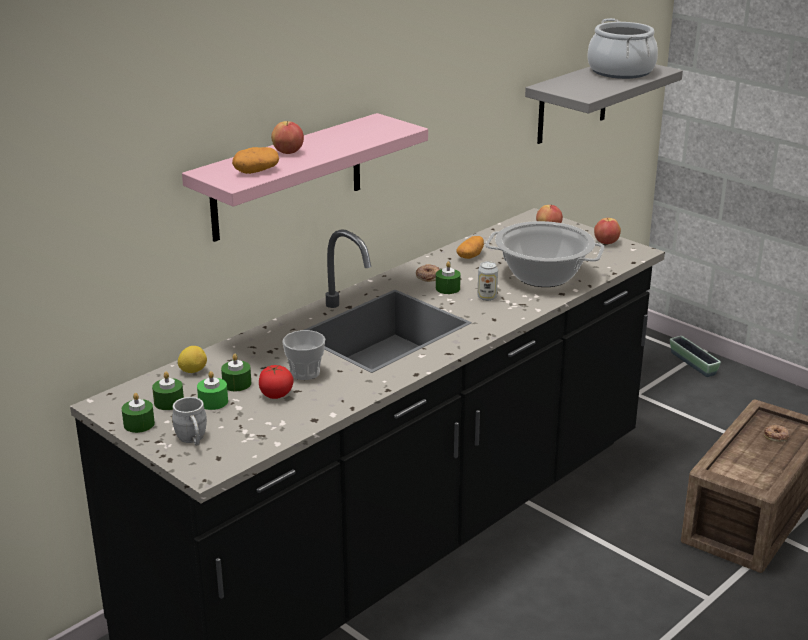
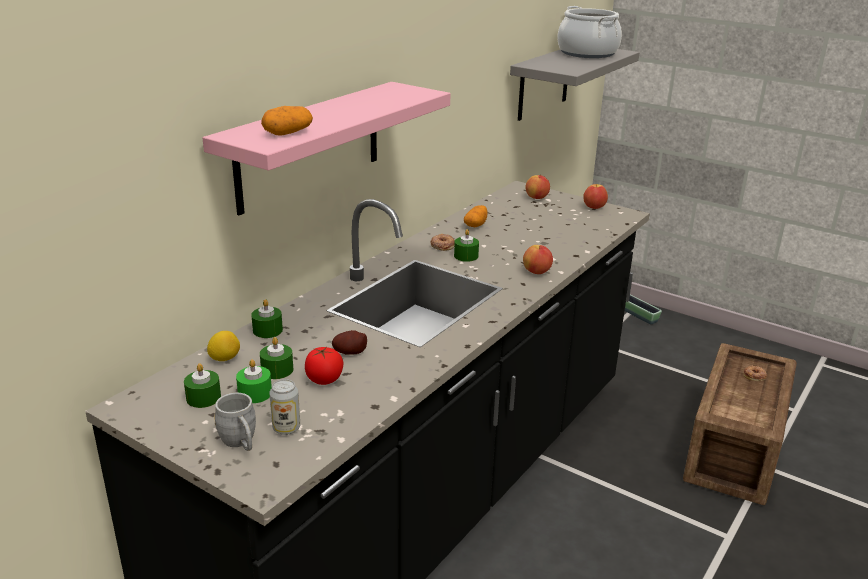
camera: 10 degrees left, 0 degrees up
(139, 424) = (172, 428): green candle -> green candle (267, 330)
(288, 152) = (315, 115): apple -> apple (537, 272)
(305, 373) = (349, 352): cup -> potato
(487, 297) = (507, 263): can -> can (286, 428)
(543, 276) = (551, 240): cooking pot -> none

